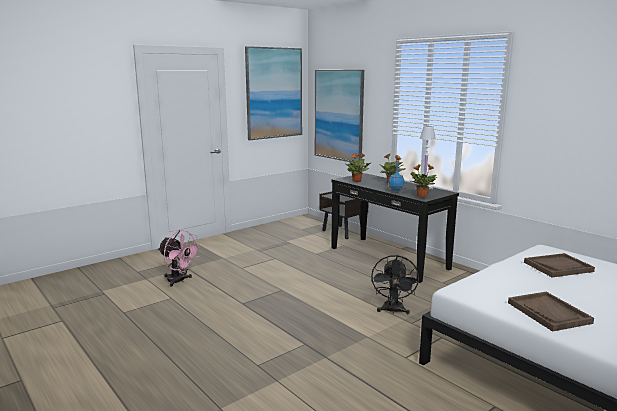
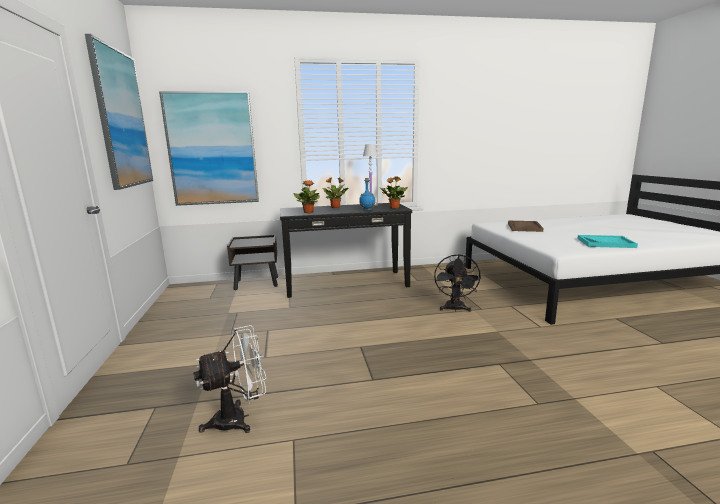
camera: 60 degrees left, 0 degrees up
(179, 281) = (239, 418): pink fan -> white fan
(393, 311) = (455, 309): black fan -> black fan turned 60 degrees clockwise
(549, 313) = (605, 243): brown tray -> turquoise tray

